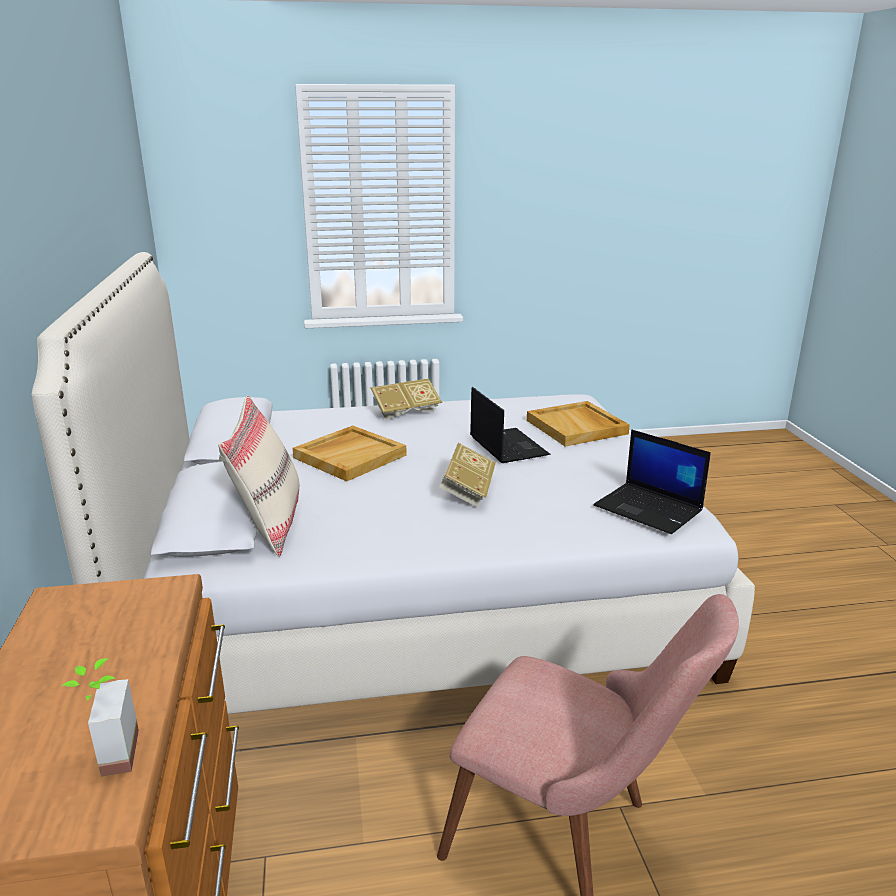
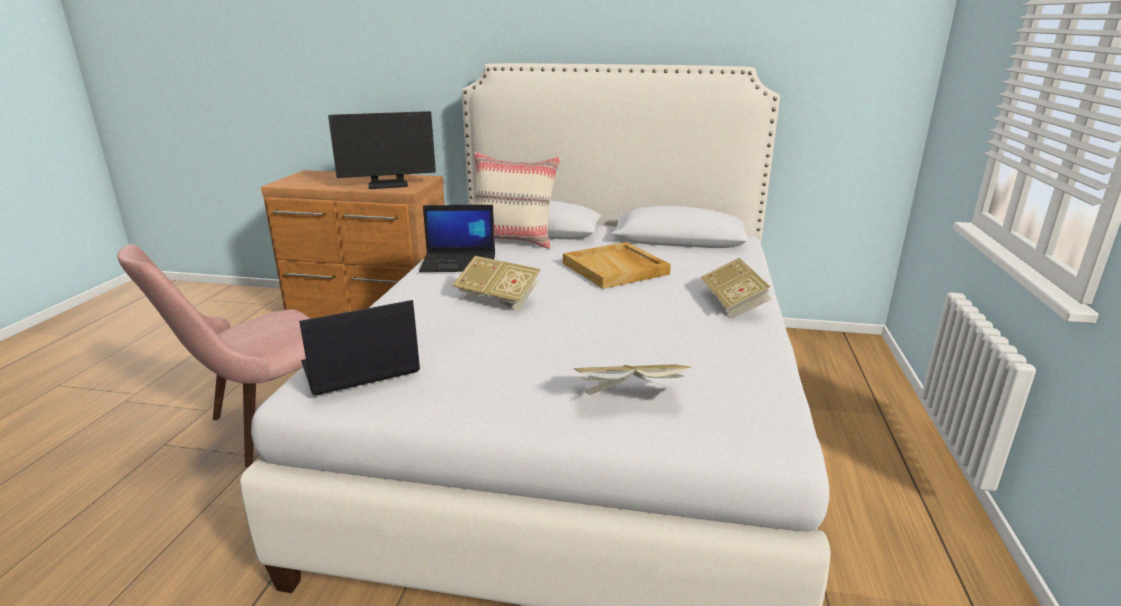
camera: 110 degrees right, 0 degrees up
(107, 754) = (308, 184): potted plant -> none
(126, 624) = (388, 185): none -> monitor
(507, 446) = (590, 336): laptop -> laptop (460, 263)
(577, 427) = (629, 398): beige tray -> book

